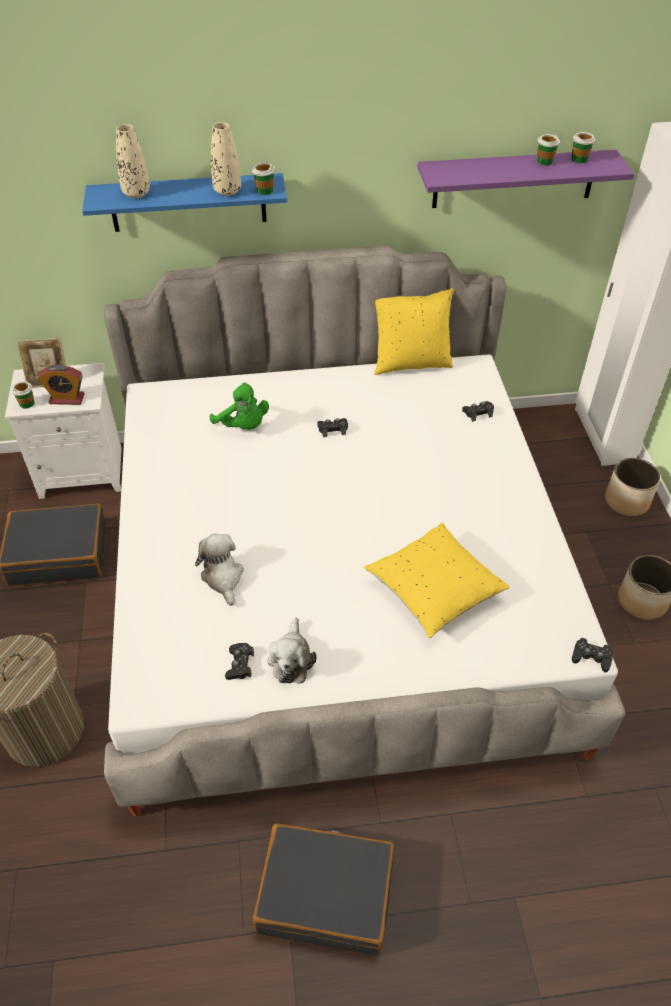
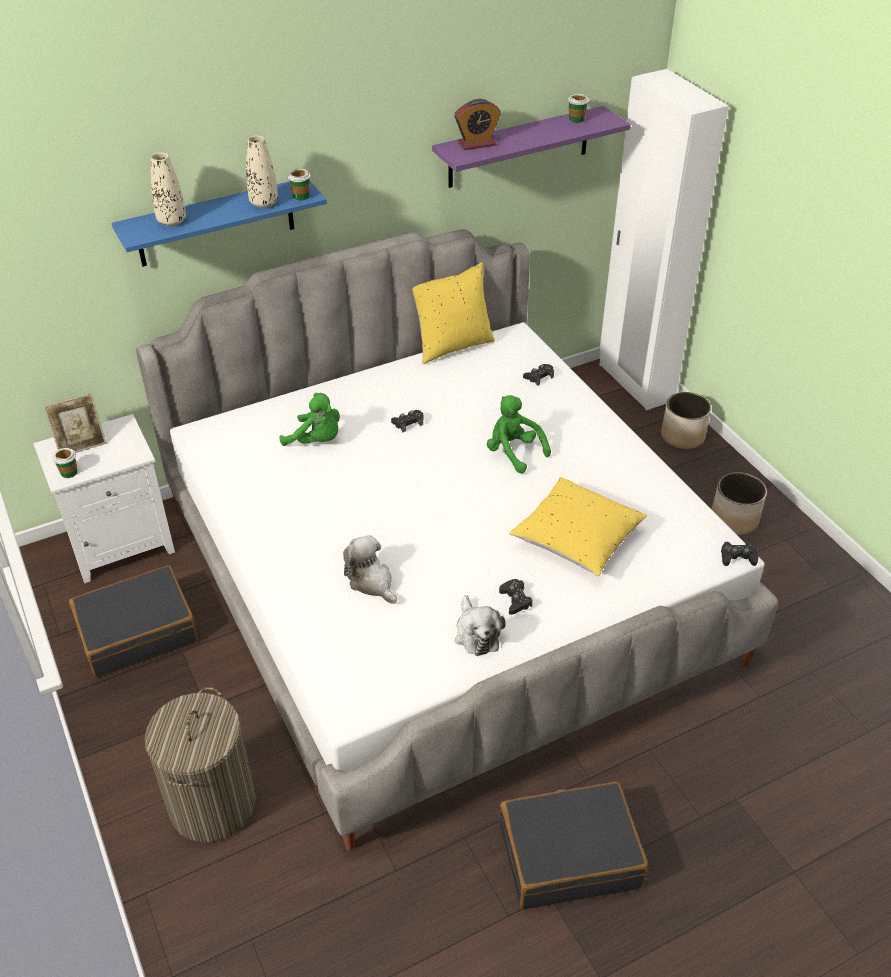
camera: 20 degrees left, 5 degrees down
(67, 399) = (112, 458): alarm clock -> alarm clock (477, 144)
(240, 664) = (430, 652): black game controller -> black game controller (515, 600)
(417, 483) = (513, 452): none -> green plush toy
(544, 162) = (547, 126): cup -> none

